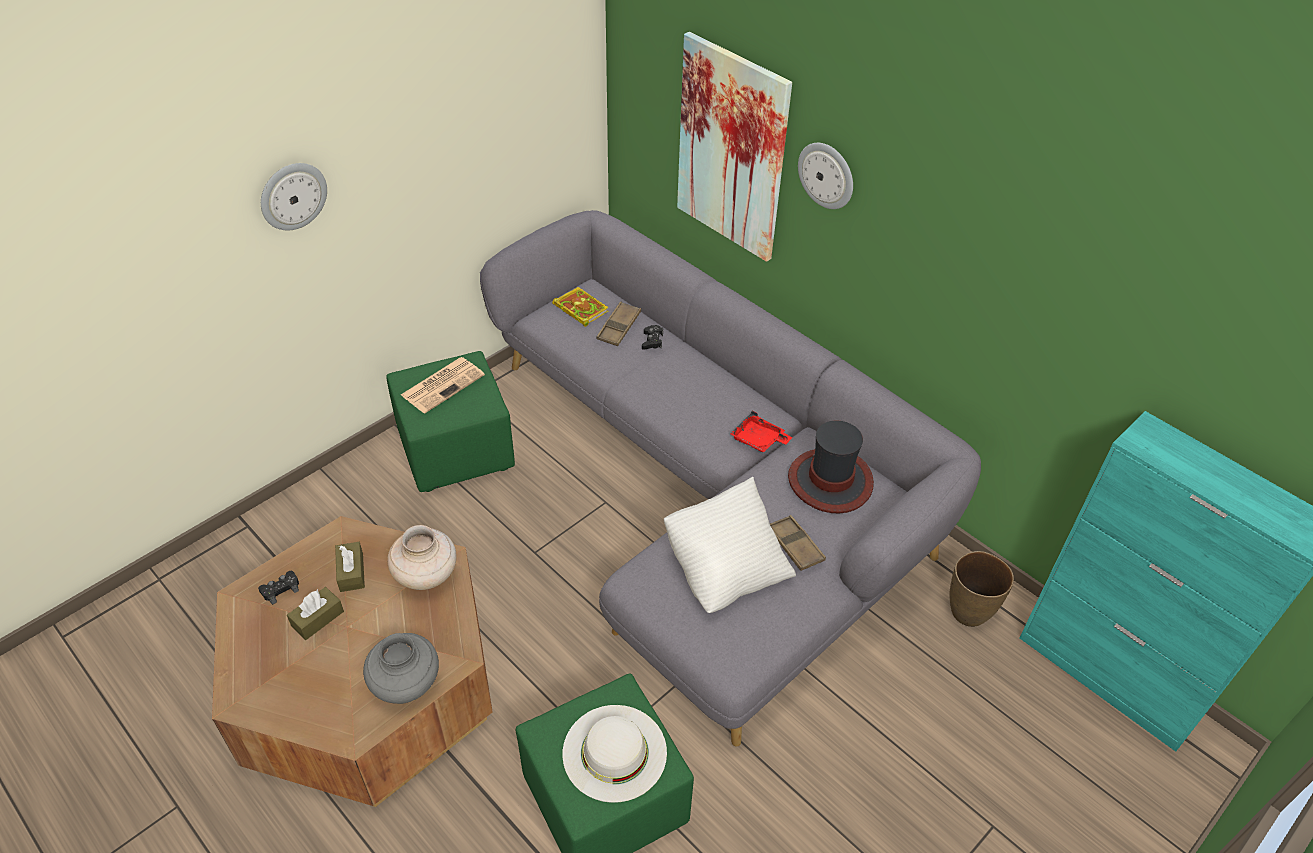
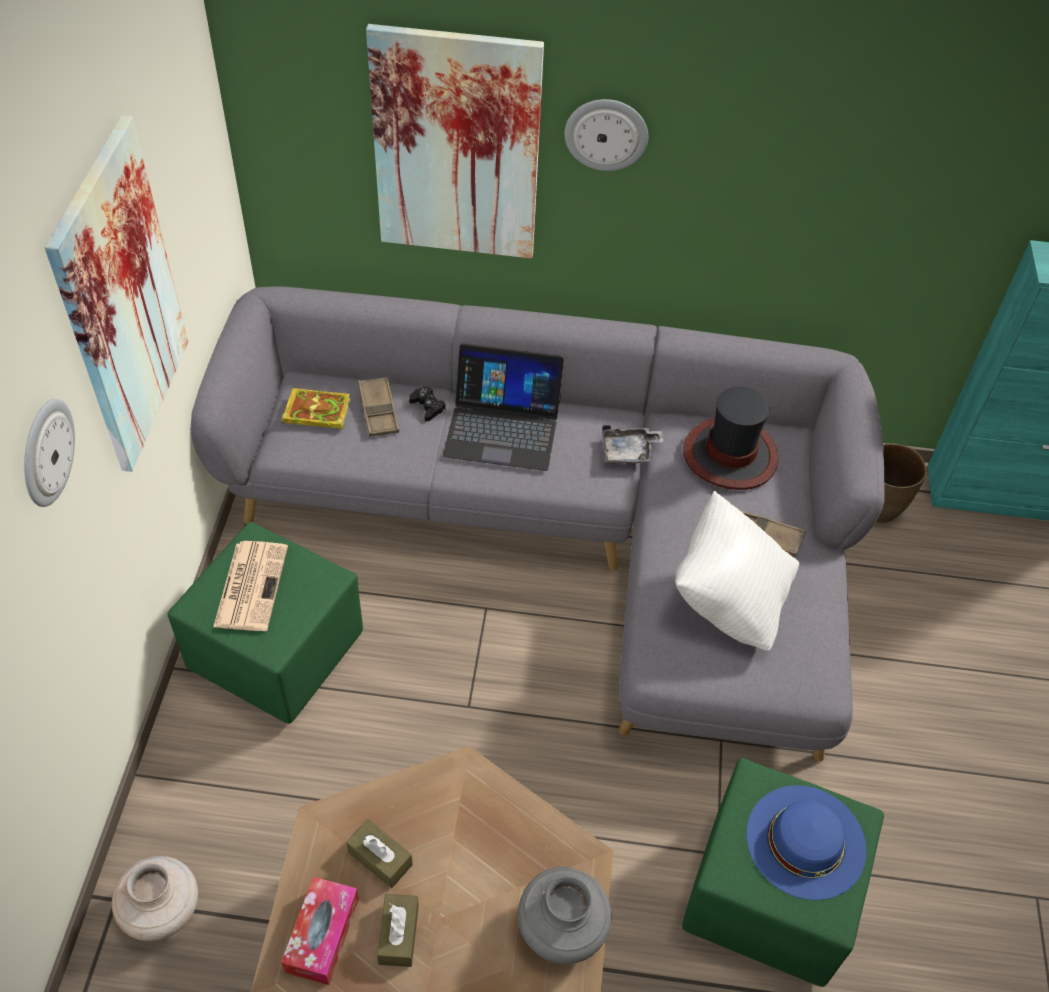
camera: 40 degrees left, 5 degrees up
(280, 589) = (322, 935): black game controller -> tissue box
(417, 141) = (121, 300): none -> picture
(426, 575) = (462, 804): beige vase -> beige vase (162, 910)
(614, 752) = (806, 841): white hat -> blue hat
(688, 378) = (503, 427): none -> laptop
(759, 440) = (629, 452): red tray -> grey tray

